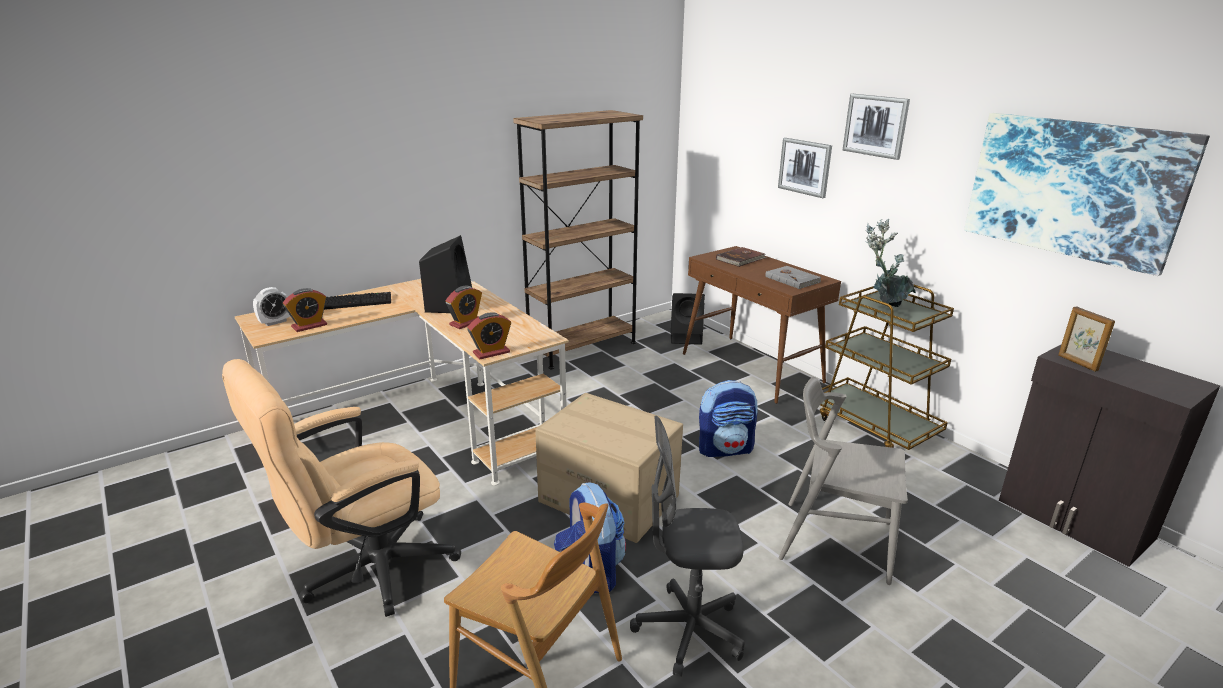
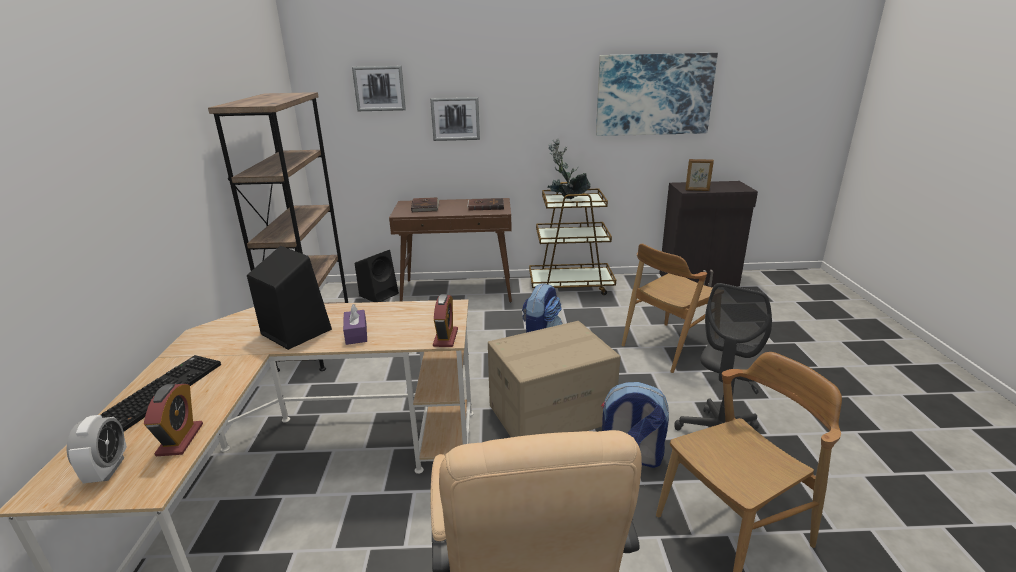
camera: 55 degrees left, 0 degrees up
(466, 323) = (356, 334): alarm clock -> purple tissue box
(792, 279) = (485, 206): grey book -> brown book
(835, 540) = (668, 347): grey chair -> brown chair
(875, 125) = (514, 76): picture -> picture (379, 88)

